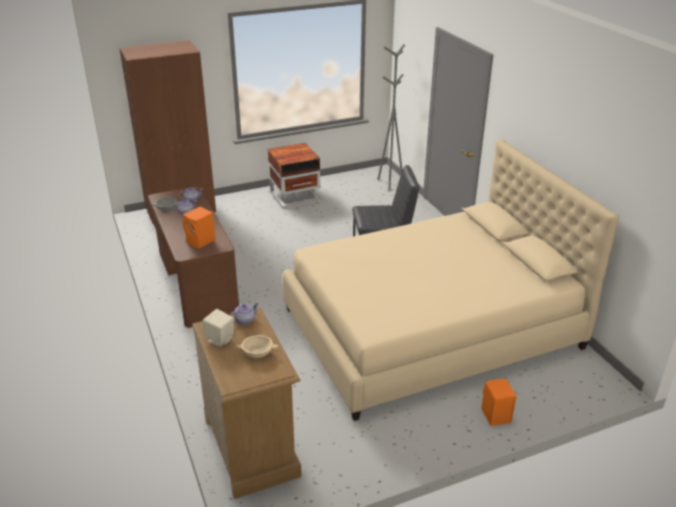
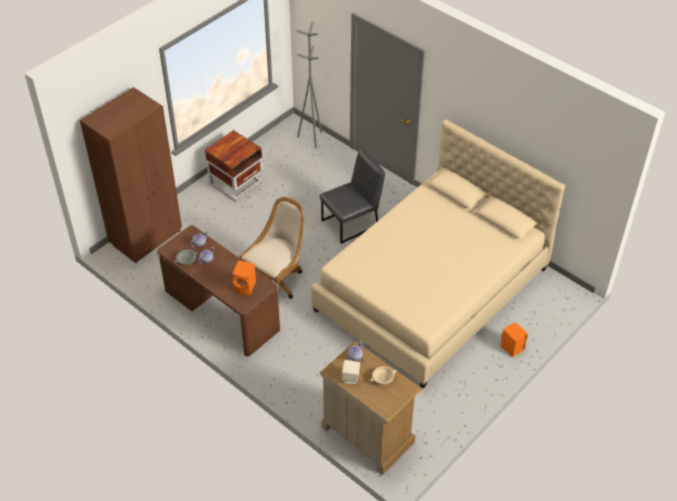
camera: 25 degrees left, 15 degrees up
(271, 272) = (276, 277): none -> office chair

